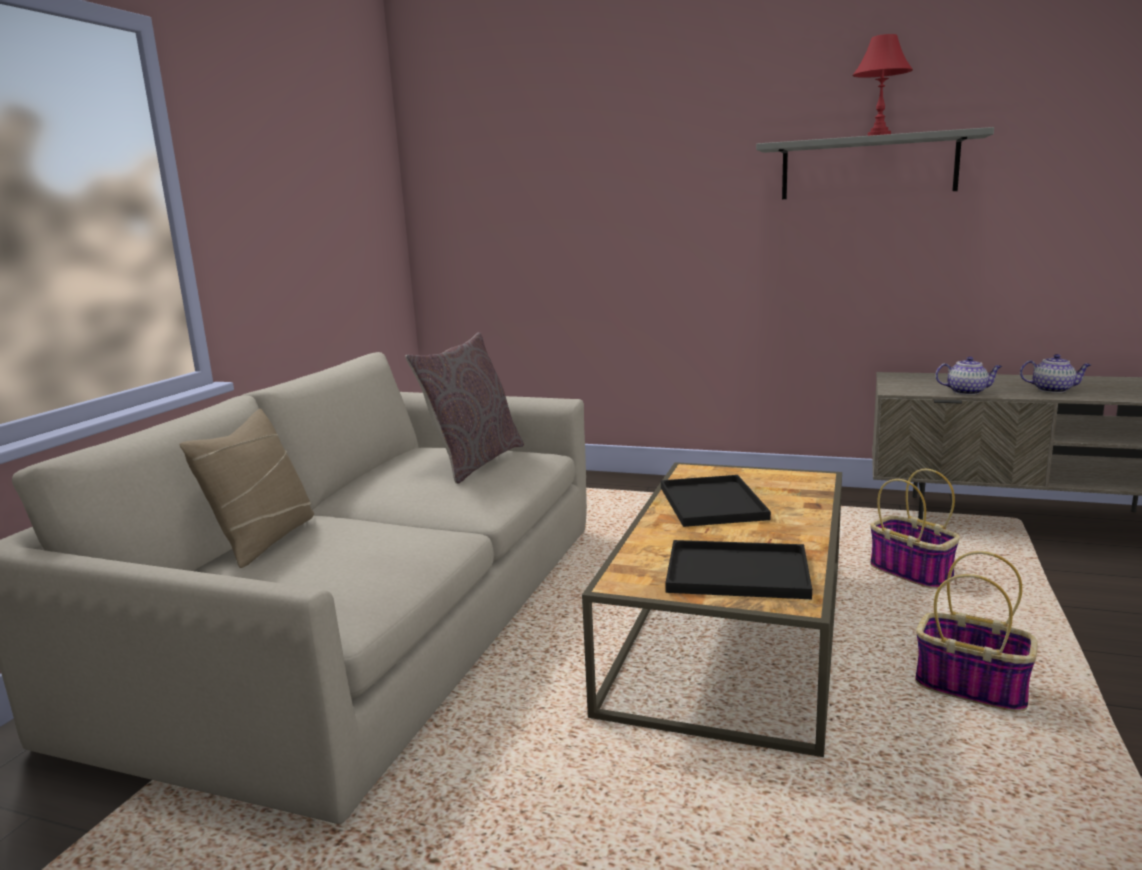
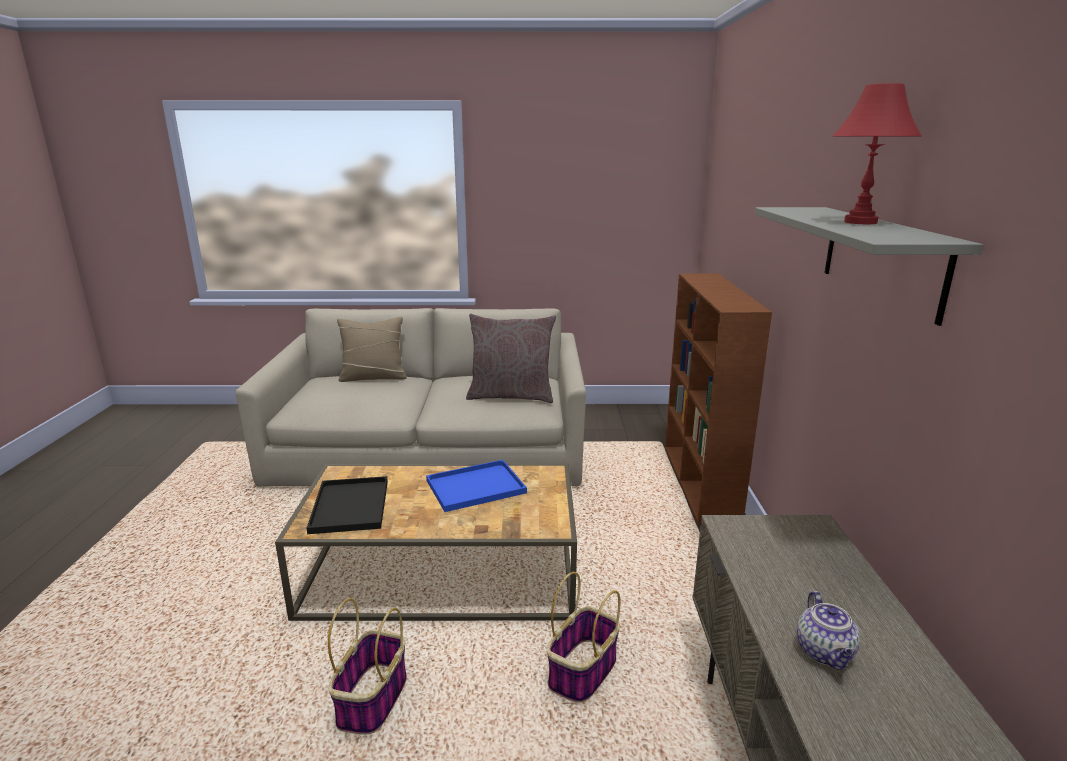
camera: 70 degrees right, 5 degrees up
(613, 481) = (700, 482): none -> brown bookcase
(710, 502) = (477, 486): black tray -> blue tray
(967, 392) = (756, 575): teapot -> none

